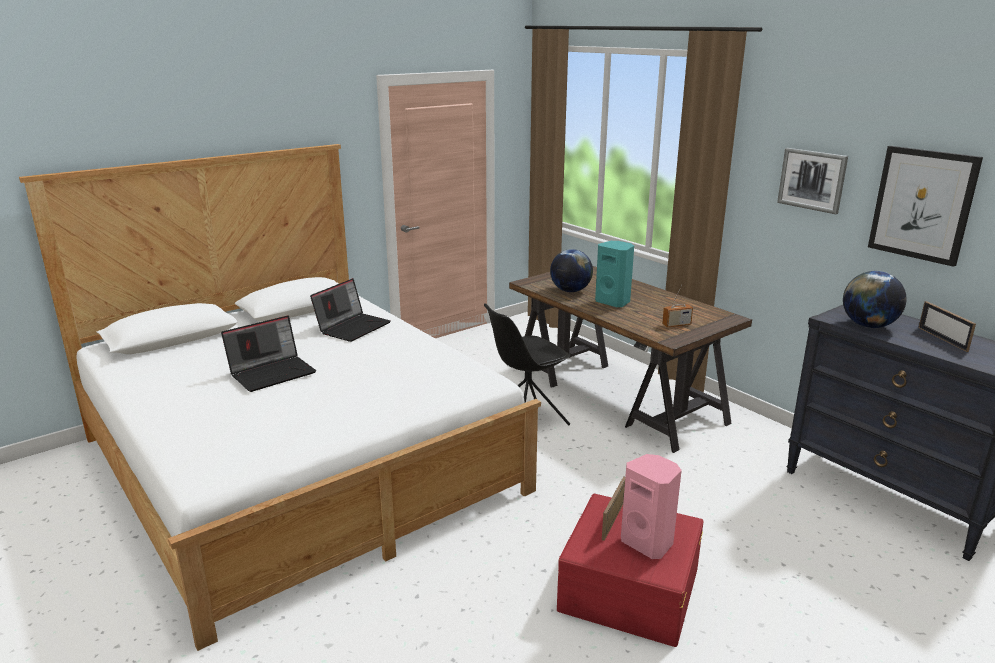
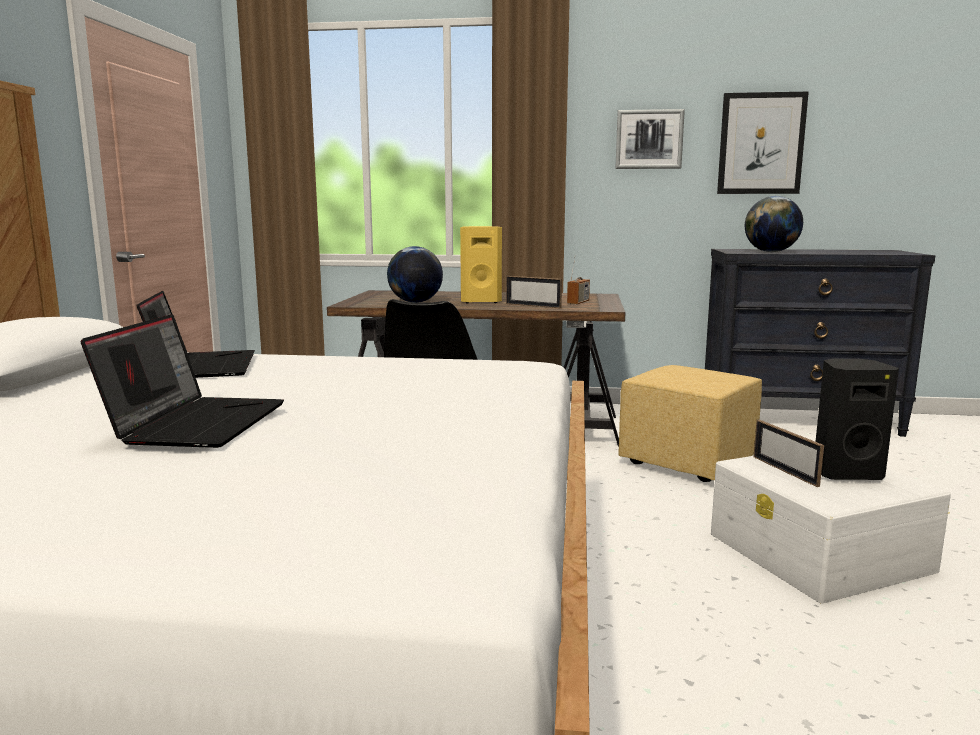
camera: 45 degrees left, 10 degrees down
(613, 302) = (480, 301): turquoise speaker -> yellow speaker
(628, 589) = (819, 552): red storage box -> white storage box
(648, 542) = (845, 473): pink speaker -> black speaker
(695, 487) = (688, 462): none -> yellow ottoman
(942, 339) = (825, 251): picture frame -> picture frame (533, 306)

